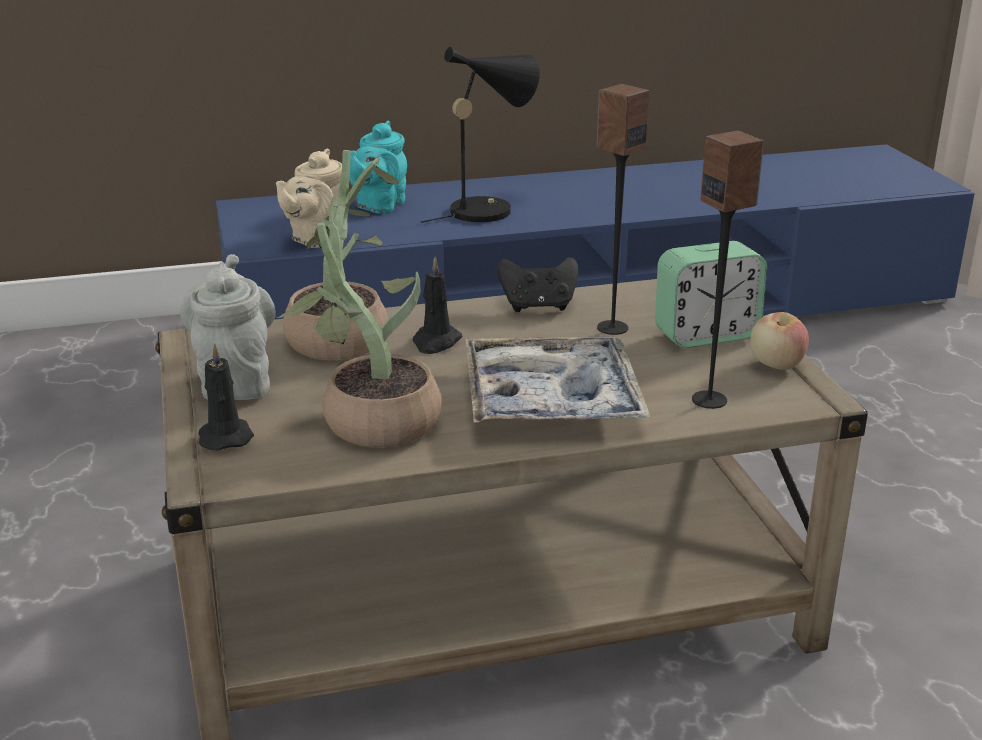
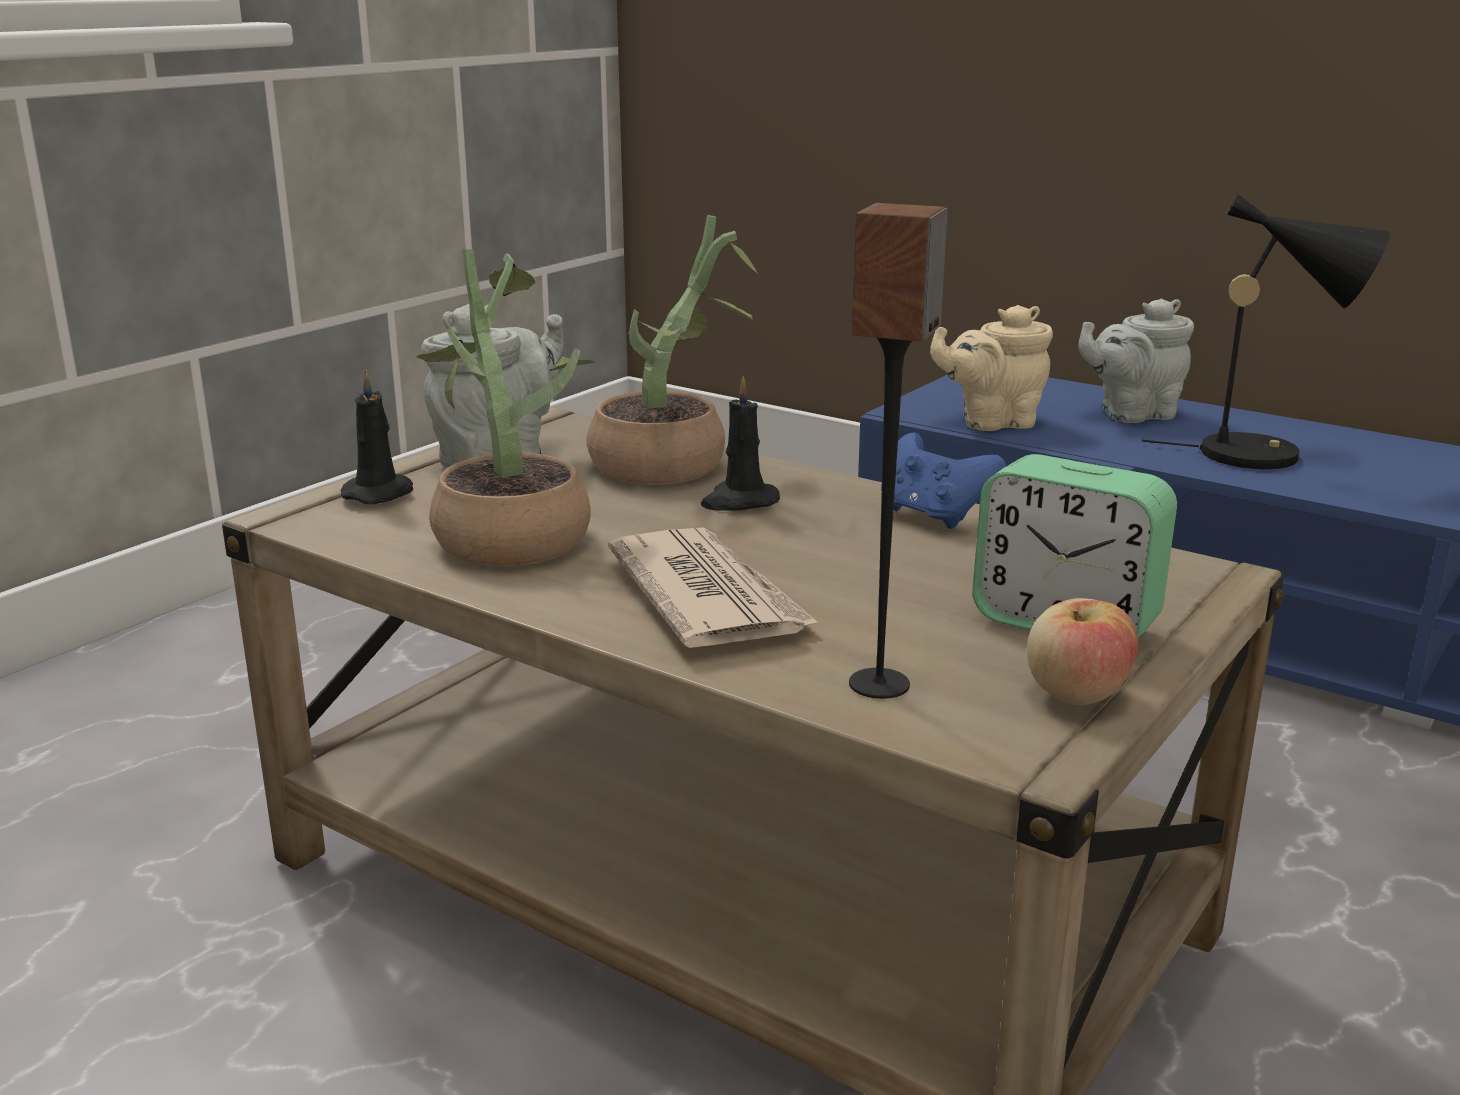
camera: 50 degrees right, 5 degrees down
(378, 206) = (1132, 414): turquoise teapot -> grey teapot
(538, 306) = (933, 515): black game controller -> blue game controller
(551, 399) = (708, 596): tray -> newspaper
(612, 327) = (964, 567): speaker -> none

